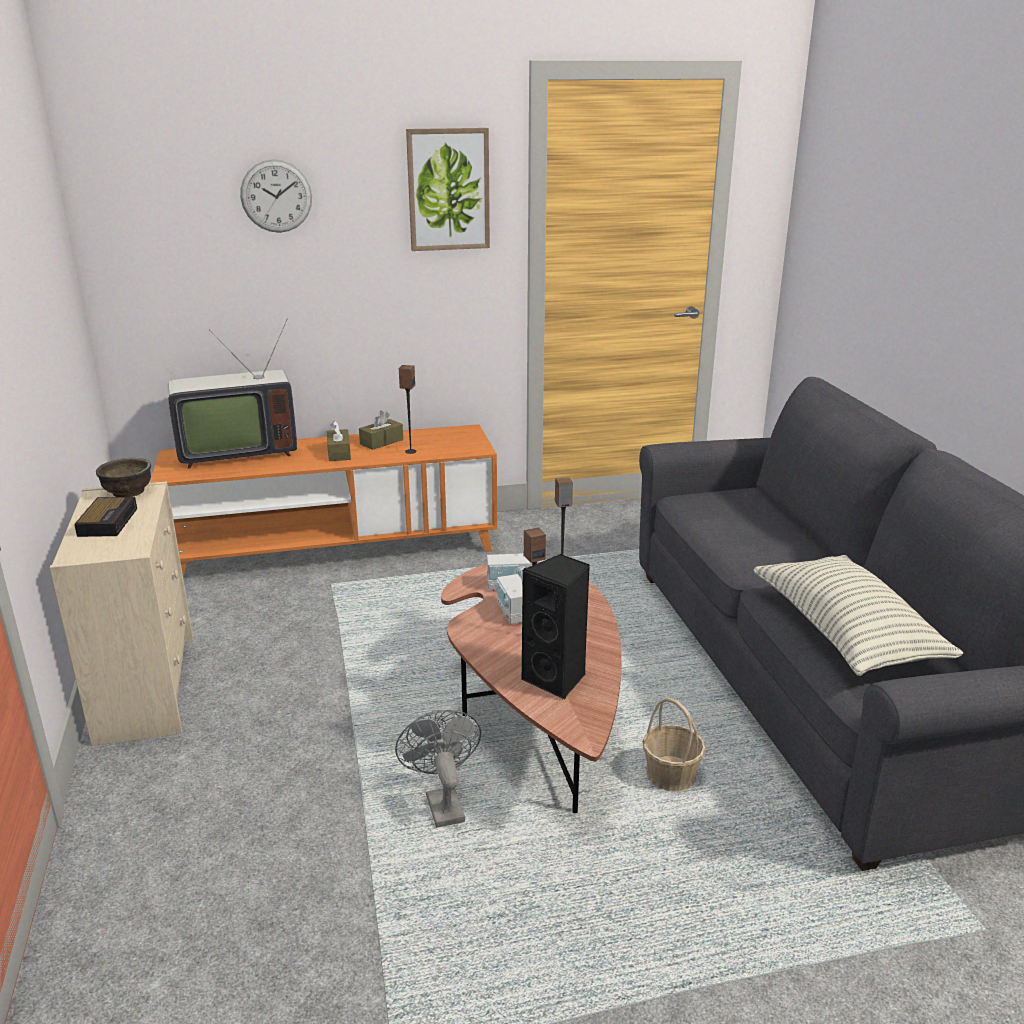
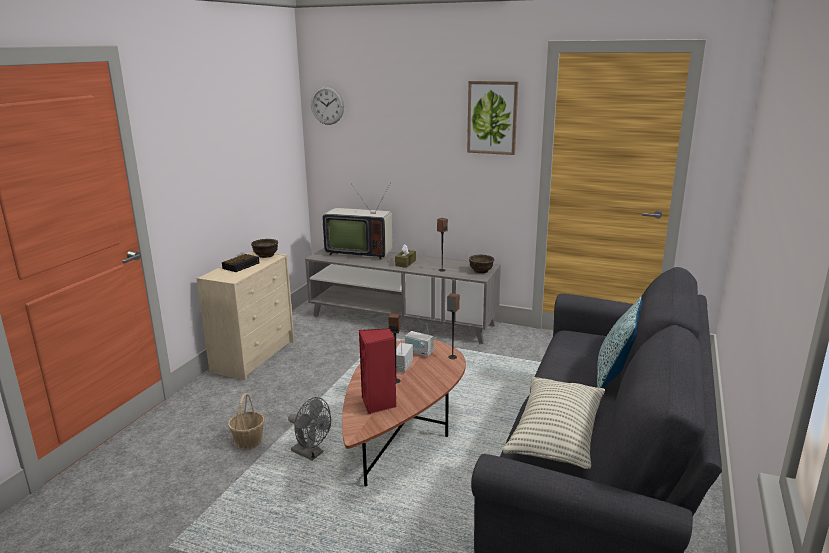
camera: 35 degrees right, 5 degrees down
(276, 196) = (397, 115): wall clock -> wall clock (327, 105)
(335, 550) = (402, 320): orange tv stand -> grey tv stand
(381, 442) = (434, 262): brown tissue box -> none
(442, 802) = (311, 453): grey fan -> grey fan turned 105 degrees clockwise
(466, 440) = (480, 271): none -> brown bowl
(557, 679) = (379, 404): black speaker -> red speaker
(670, 775) = (437, 491): basket -> basket (249, 440)
(802, 539) = (614, 377): none -> pillow

